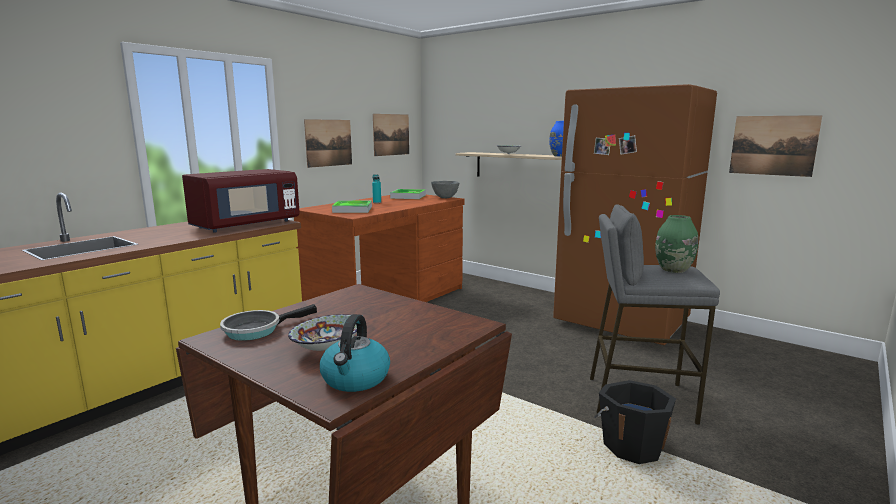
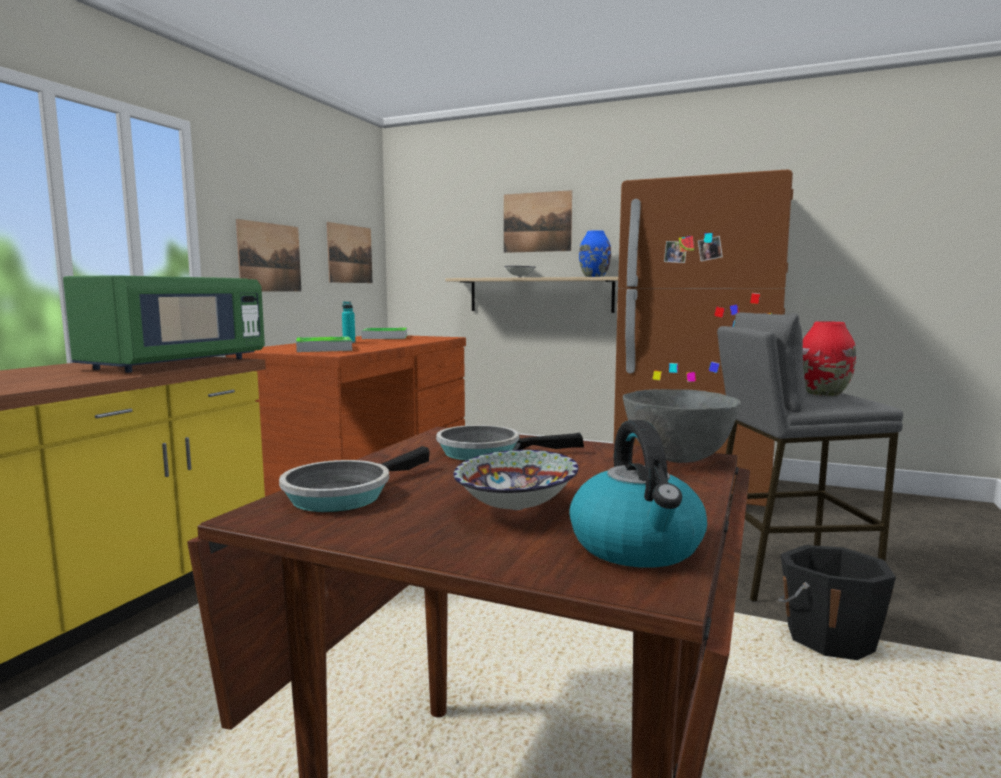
camera: 15 degrees left, 5 degrees down
(245, 225) = (175, 364): red microwave -> green microwave
(360, 307) = (486, 452): none -> frying pan
(445, 197) = (439, 337): grey bowl -> grey bowl (678, 458)
(673, 270) = (823, 394): green vase -> red vase
(773, 145) = (858, 254): picture -> picture (537, 222)

